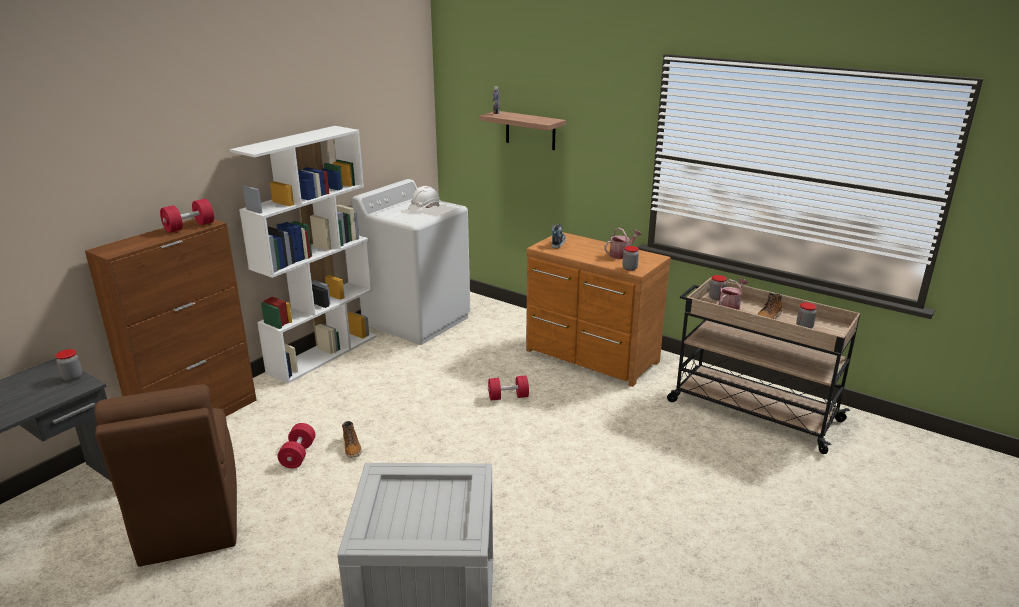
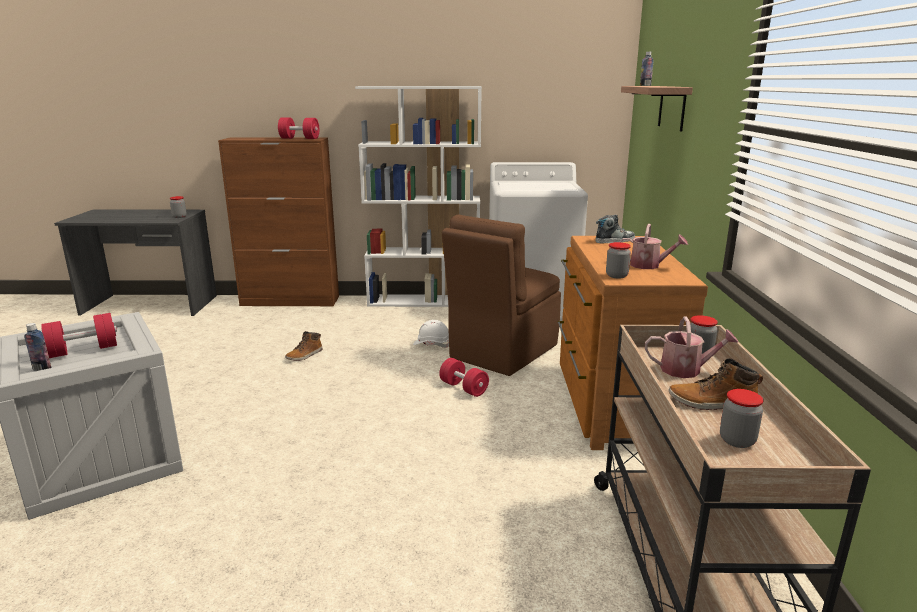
camera: 55 degrees right, 5 degrees down
(189, 521) = (171, 341): brown chair -> brown chair (502, 352)
(298, 455) = (276, 342): red dumbbell -> red dumbbell (83, 350)
(424, 208) = (545, 186): white hard hat -> white hard hat (432, 344)
(449, 531) = (42, 369): none -> bottle

